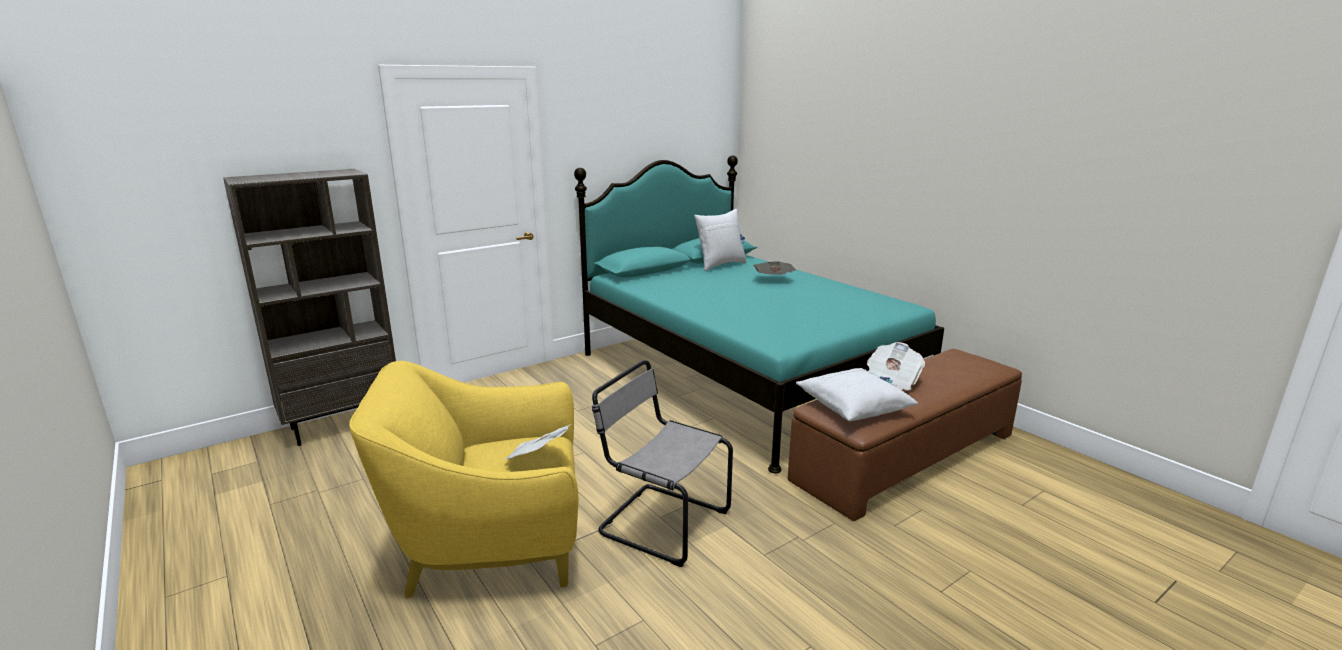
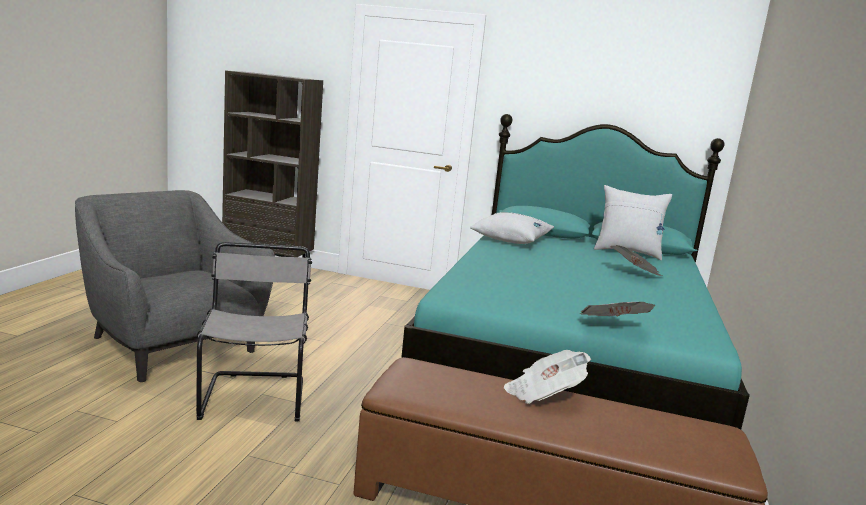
camera: 50 degrees right, 5 degrees down
(491, 544) = (171, 344): yellow armchair -> grey armchair
(538, 458) = (191, 285): newspaper -> newspaper (612, 328)
(853, 408) = (437, 381): grey pillow -> grey pillow (511, 240)

